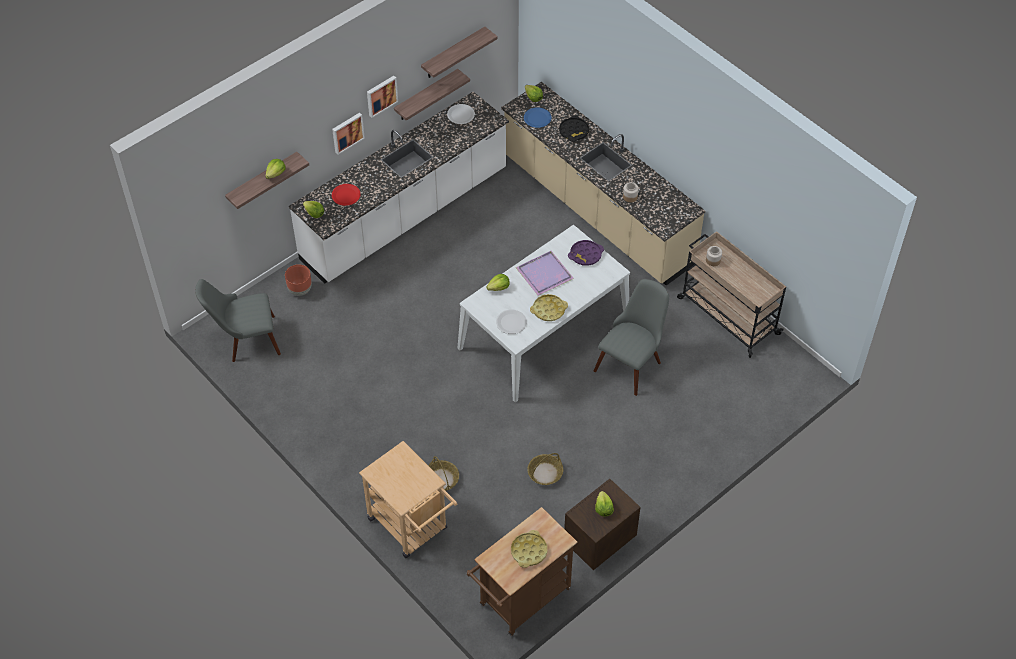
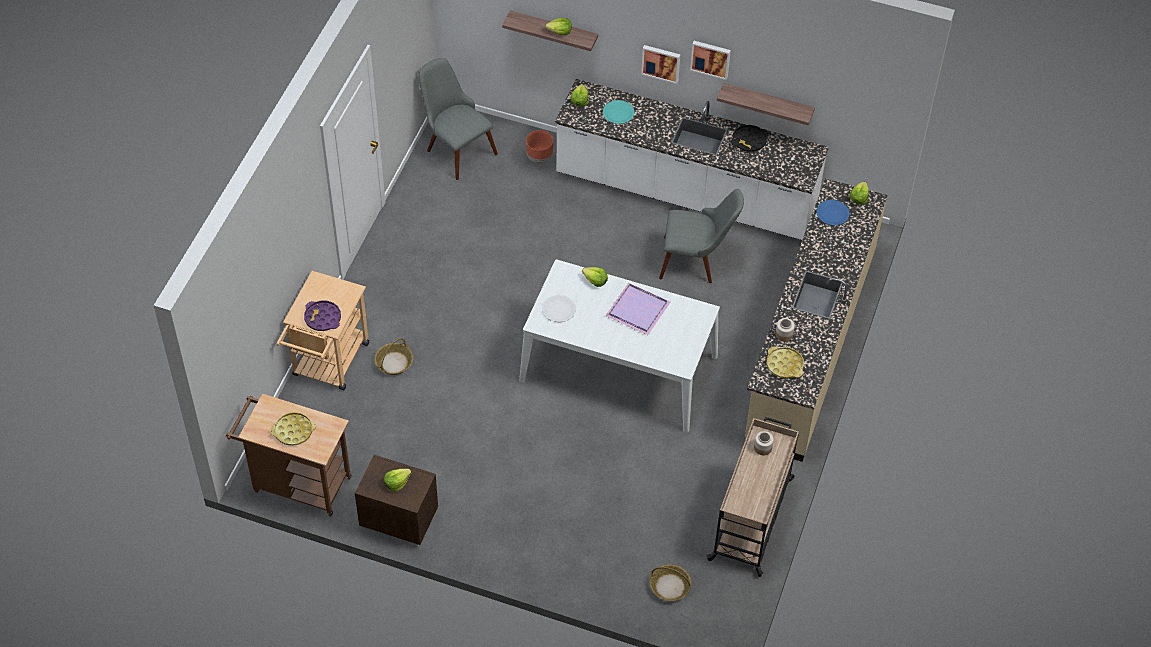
camera: 60 degrees right, 0 degrees up
(346, 195) = (618, 113): red plate -> turquoise plate
(453, 53) = (812, 87): shelf -> none
(461, 115) = (788, 151): white plate -> none
(545, 473) = (450, 441): basket -> basket (669, 586)
(548, 310) = (594, 332): yellow tray -> yellow tray (784, 365)
(574, 131) = (838, 250): black tray -> black tray (749, 141)
(585, 255) = (686, 333): purple tray -> purple tray (322, 318)
(632, 361) = (633, 457): grey chair -> grey chair (697, 261)

